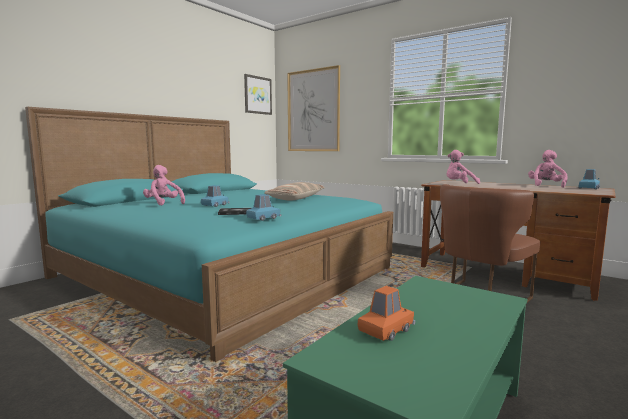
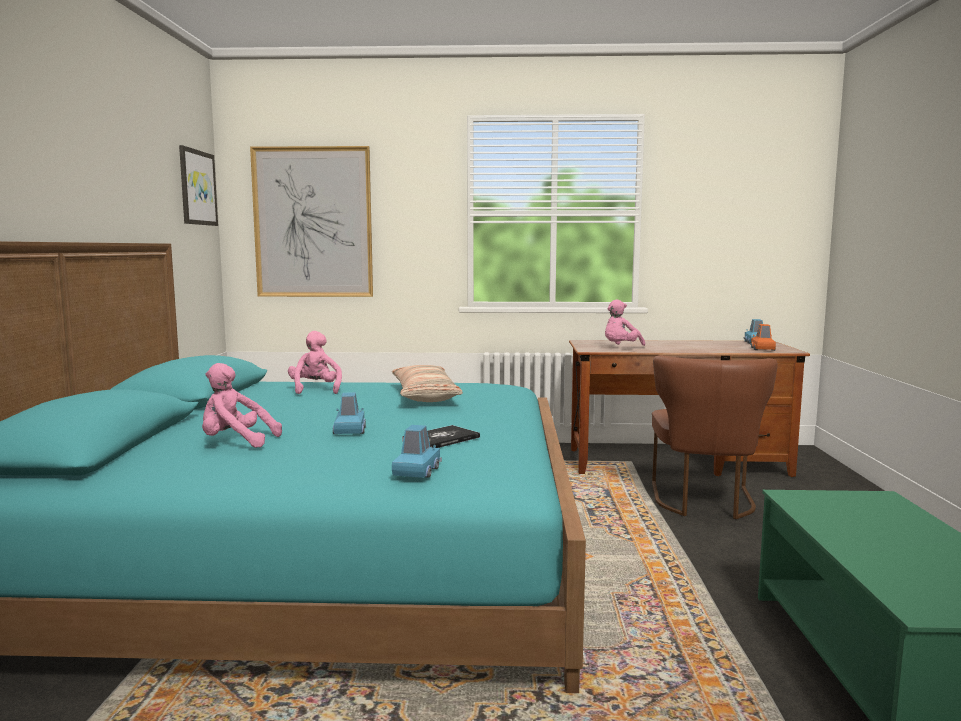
camera: 35 degrees left, 0 degrees up
(264, 218) = (511, 443): blue toy car -> blue toy car (417, 471)
(386, 329) = (889, 560): orange toy car -> orange toy car (762, 349)
(546, 186) = (708, 342): pink plush toy -> pink plush toy (315, 390)

